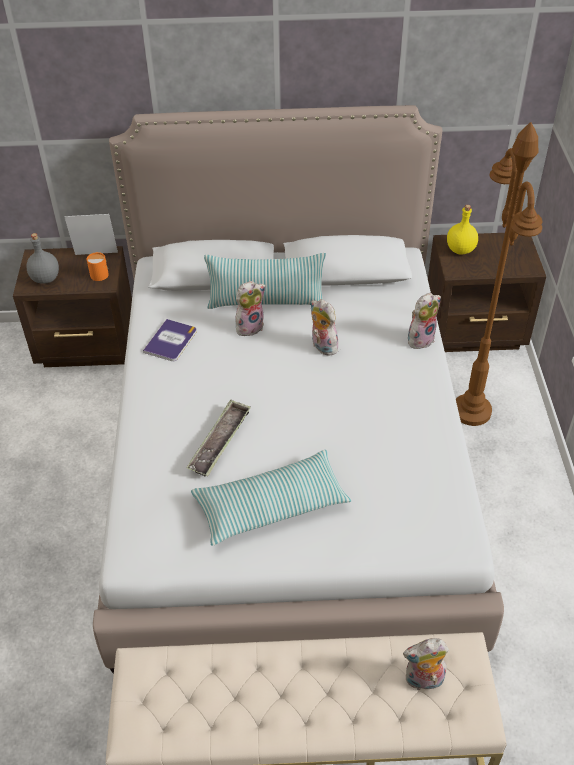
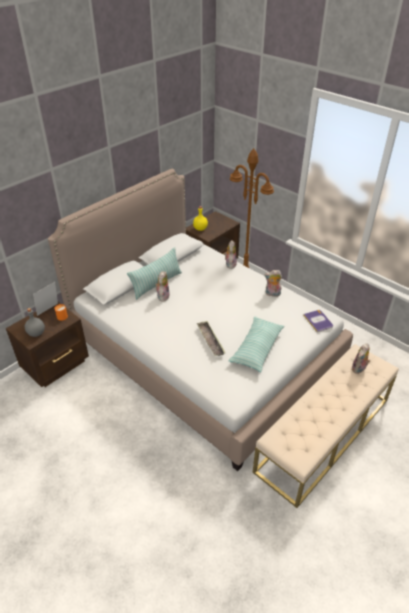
camera: 45 degrees left, 5 degrees down
(171, 341) = (138, 320): book -> book (318, 321)
(322, 346) = (200, 286): plush toy -> plush toy (272, 294)

